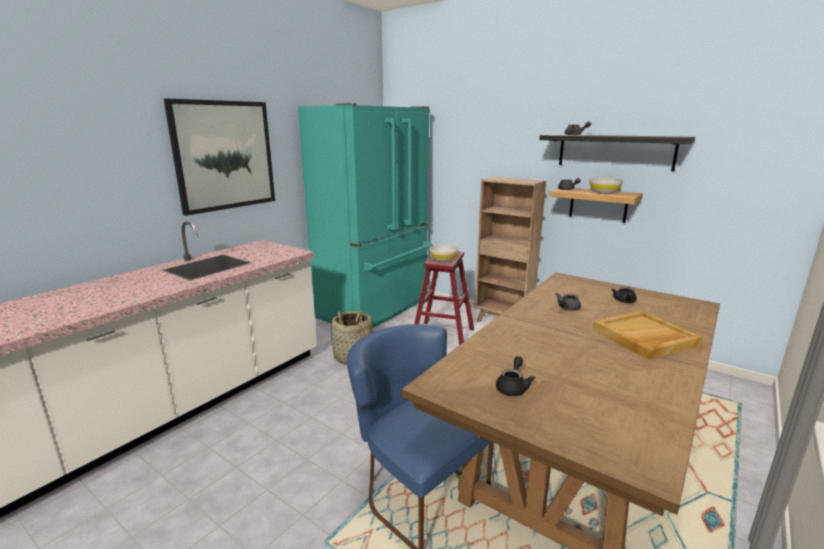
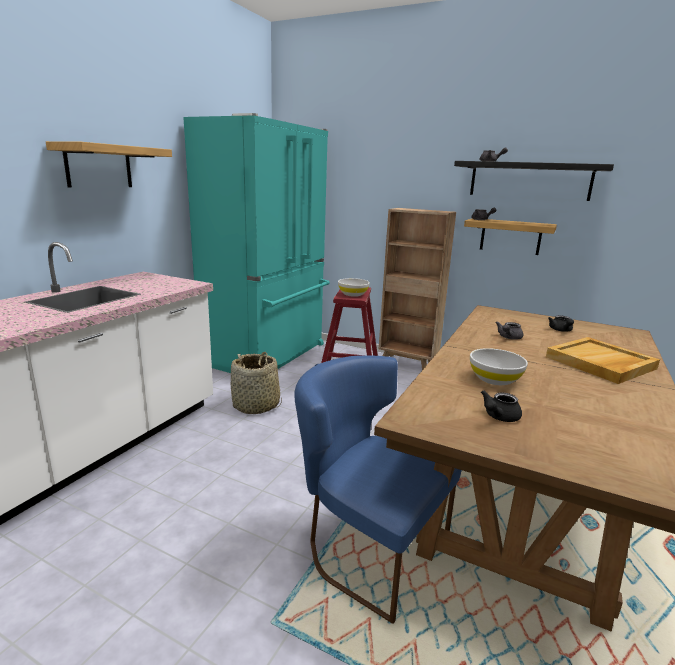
camera: 10 degrees left, 0 degrees up
(224, 155) = (99, 166): picture -> shelf
(513, 387) = (498, 417): black teapot -> black teapot turned 150 degrees counterclockwise
(604, 192) = (520, 222): white bowl -> white bowl (494, 379)

